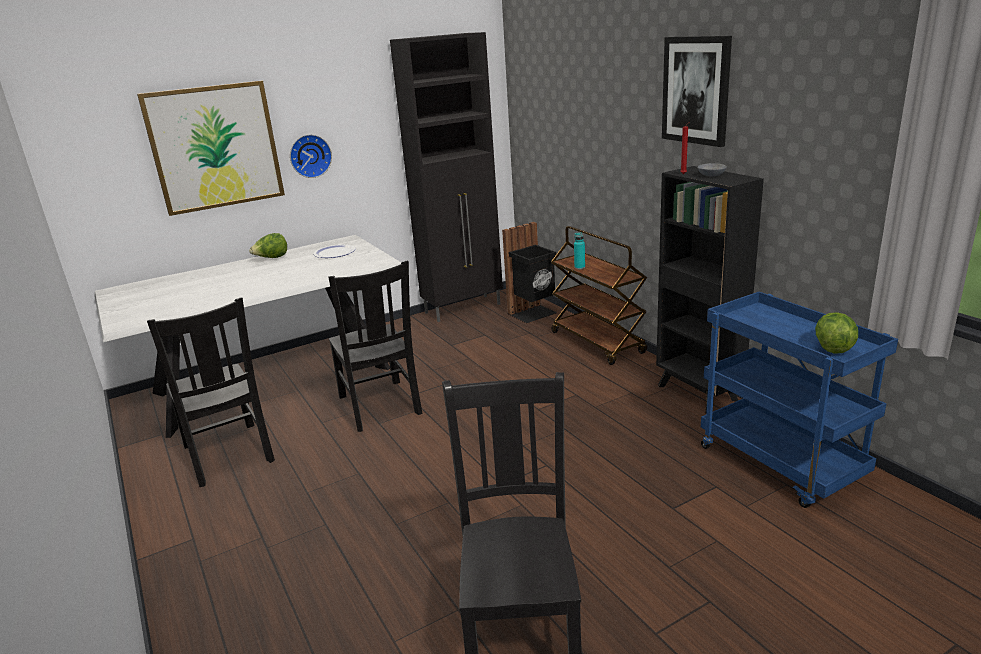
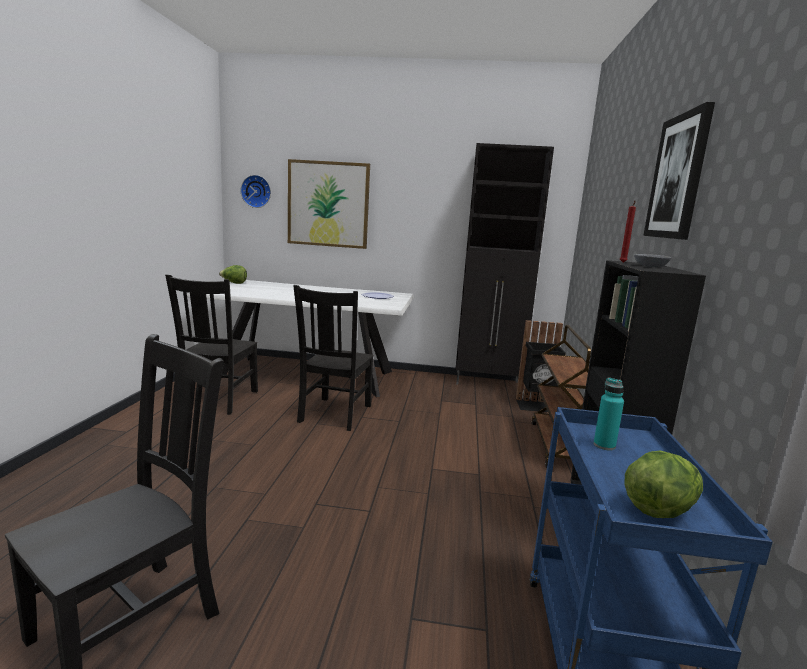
camera: 35 degrees right, 10 degrees down
(272, 258) = (340, 290): lettuce -> lettuce (234, 283)
(310, 155) = (392, 225): wall clock -> wall clock (256, 191)
(579, 267) = (556, 363): turquoise bottle -> turquoise bottle (604, 445)

